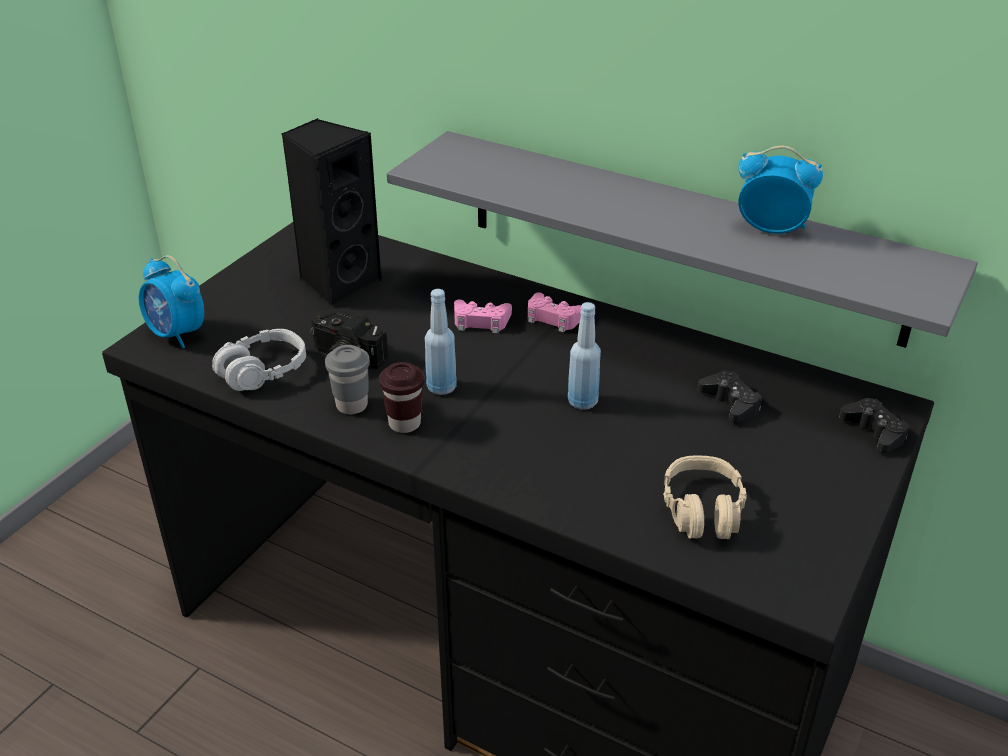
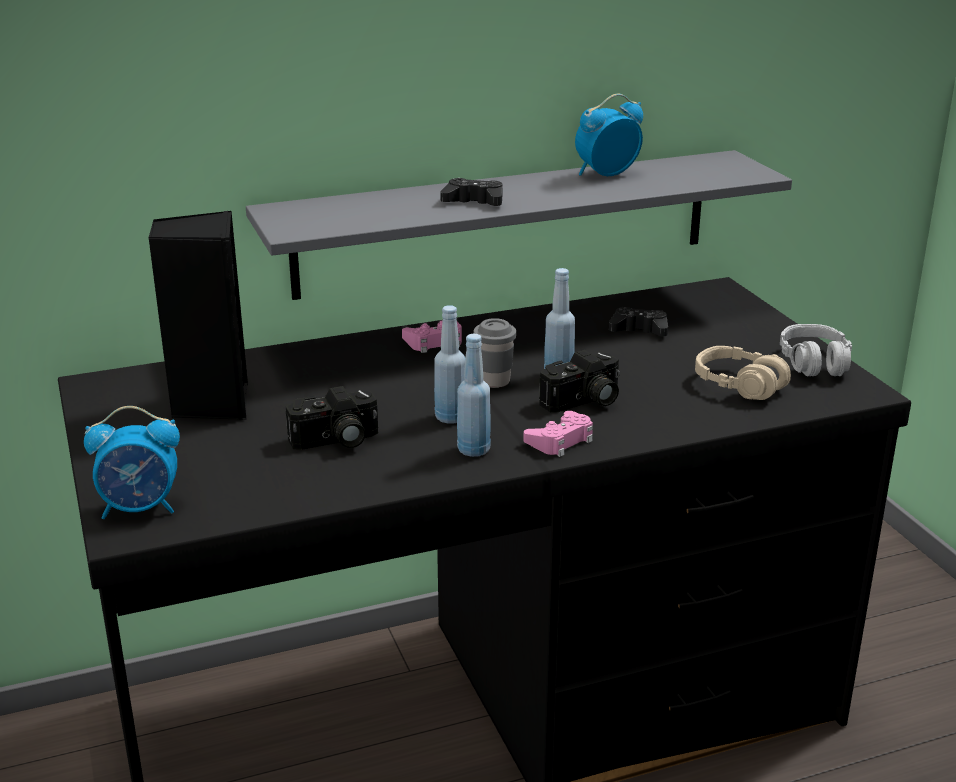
camera: 50 degrees left, 10 degrees down
(262, 371) = (287, 485): grey headphones -> grey headphones (814, 363)
(352, 405) = (411, 463): grey cup -> grey cup (494, 381)
(404, 423) = (474, 450): brown cup -> blue bottle
(481, 321) = (388, 369): pink game controller -> pink game controller (560, 441)
(551, 438) = (584, 402): none -> camera
(874, 431) = (734, 304): black game controller -> black game controller (474, 201)

